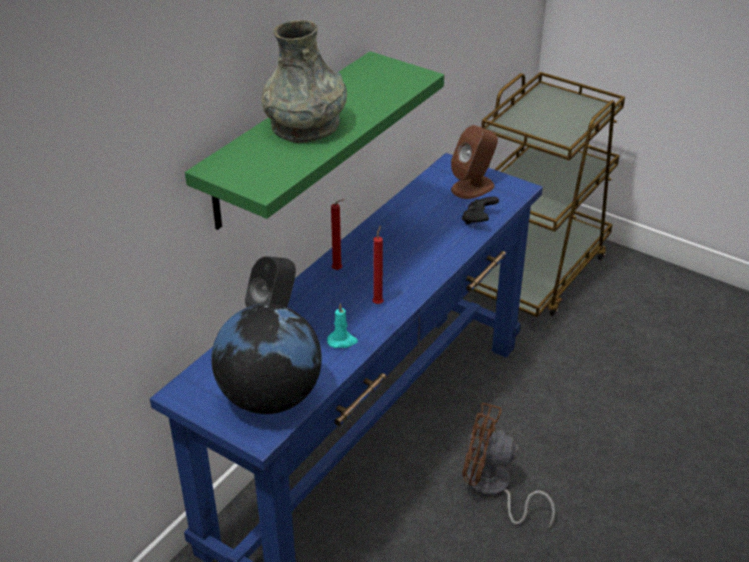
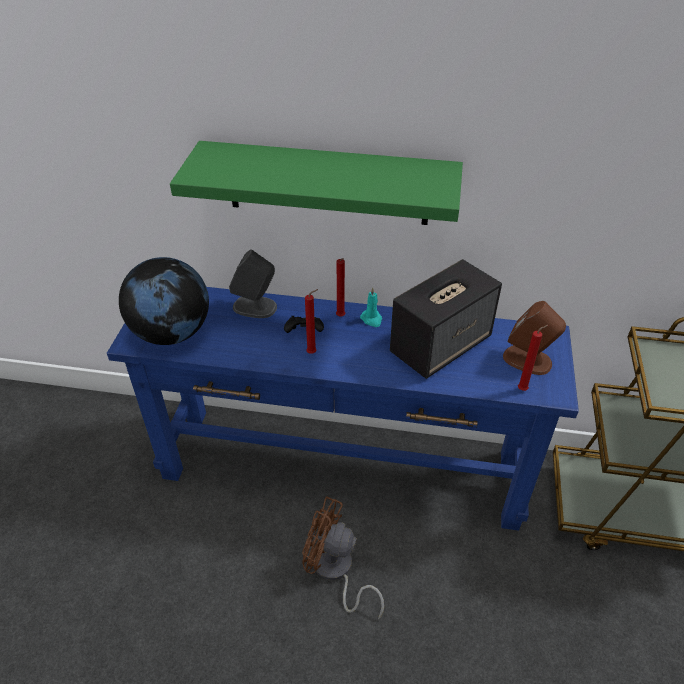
camera: 65 degrees right, 5 degrees up
(305, 125) = (301, 167): grey vase -> none
(342, 341) = (253, 348): turquoise candle -> turquoise candle (372, 319)
(422, 224) = (441, 345): none -> speaker
(478, 220) = (477, 379): black game controller -> black game controller (304, 333)
(493, 489) = (335, 571): brown fan -> brown fan turned 60 degrees counterclockwise
(505, 202) = (524, 389): none -> red candle

